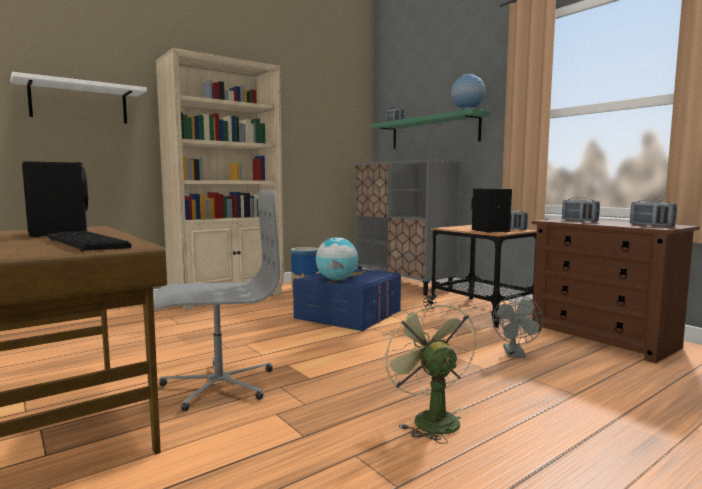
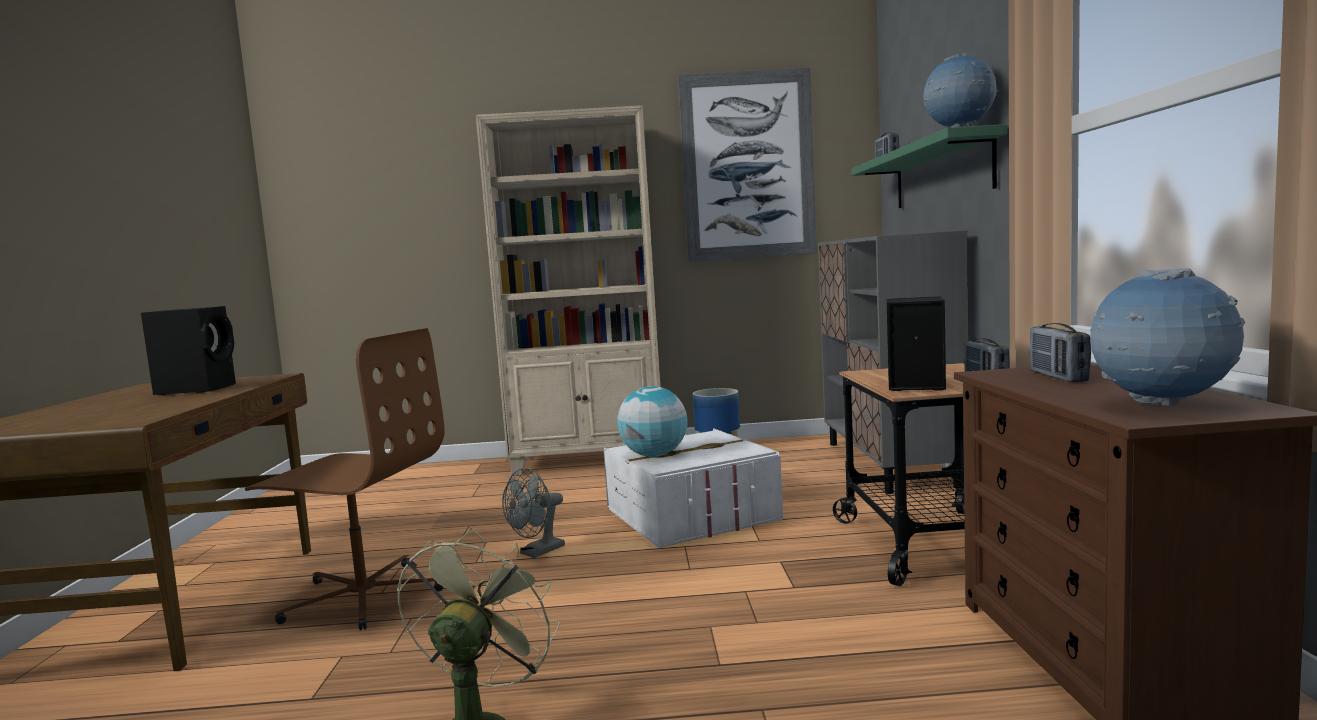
camera: 35 degrees right, 0 degrees up
(79, 103) = (403, 202): white shelf -> none
(83, 243) = (129, 412): keyboard -> none
(218, 384) = (363, 596): grey office chair -> brown office chair
(312, 114) = (748, 166): none -> picture
(348, 315) = (692, 515): blue storage box -> white storage box
(515, 354) = (826, 651): grey fan -> grey fan (537, 552)
(651, 225) = (1161, 405): radio -> globe

